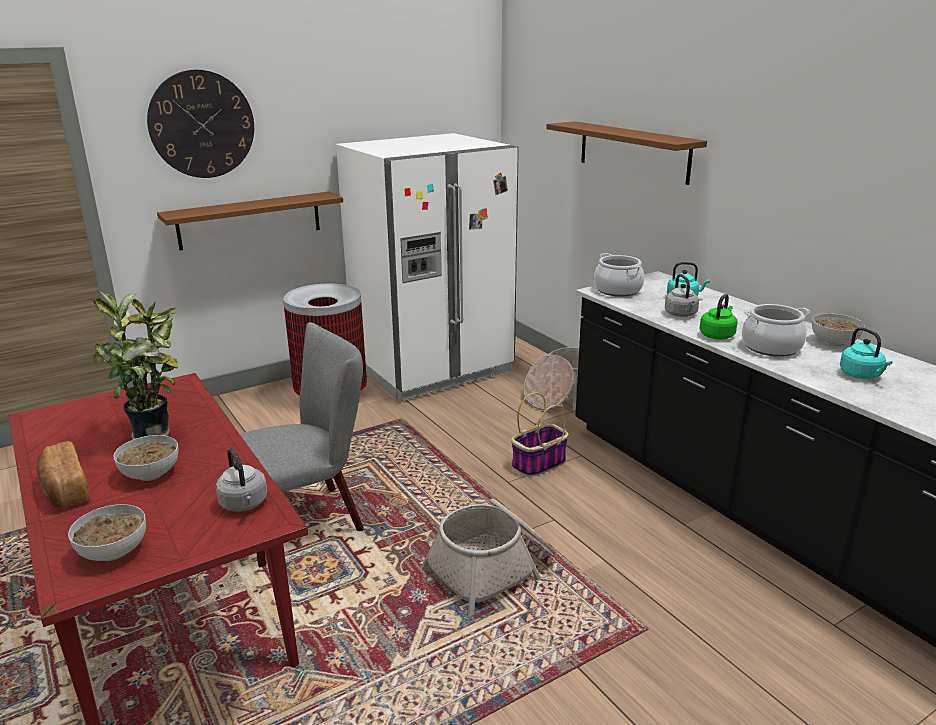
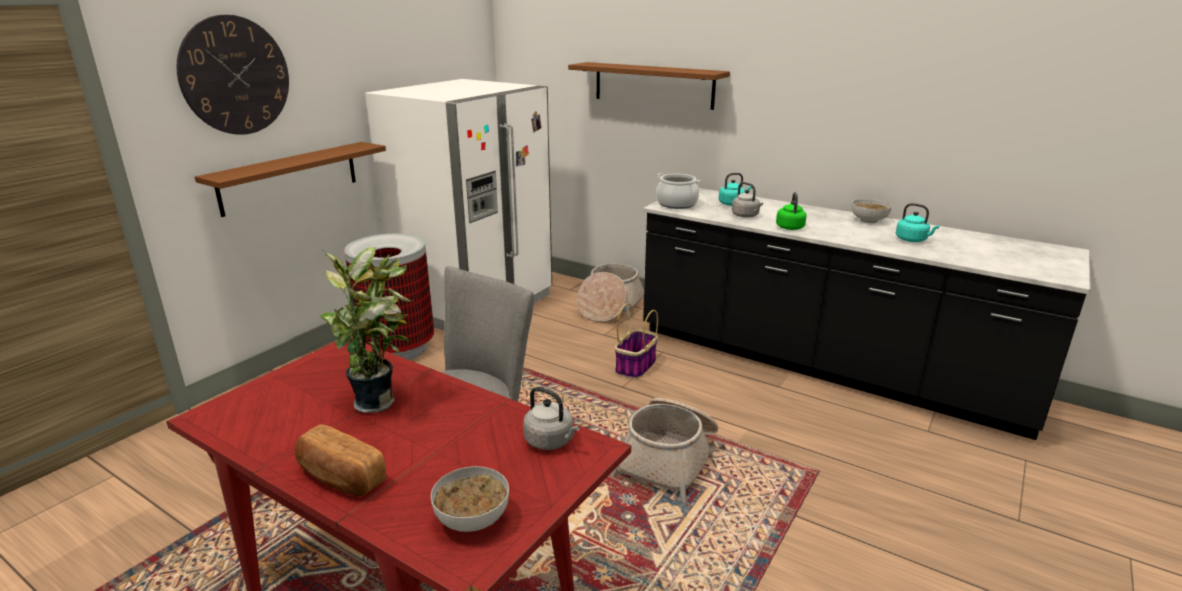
camera: 25 degrees left, 0 degrees up
(150, 473) = (419, 438): bowl -> none
(771, 347) = (835, 230): cooking pot -> none

